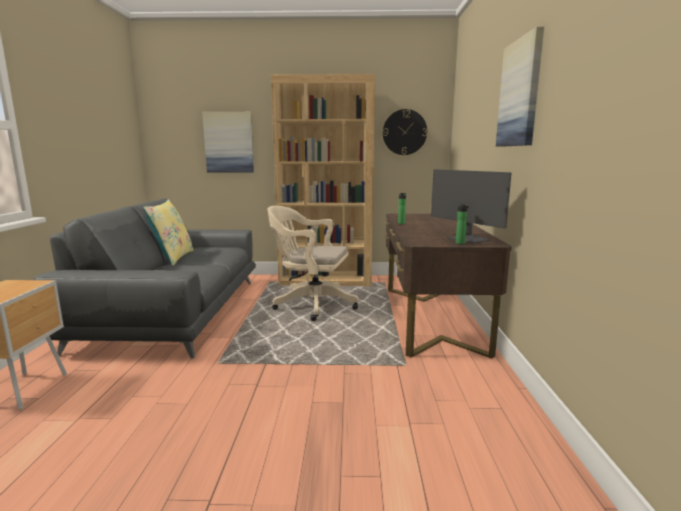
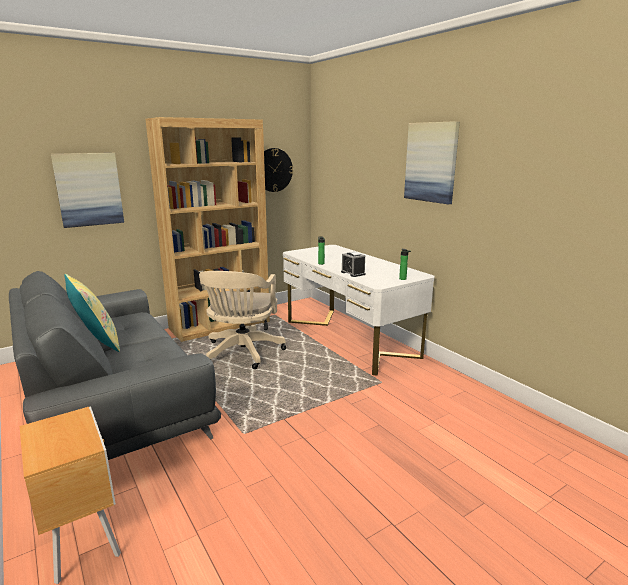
camera: 35 degrees left, 5 degrees up
(311, 304) = (242, 353): beige office chair -> beige office chair turned 60 degrees counterclockwise
(414, 232) = (353, 273): none -> alarm clock
(430, 317) = (349, 338): brown desk -> white desk
(468, 239) = (399, 274): monitor -> none

